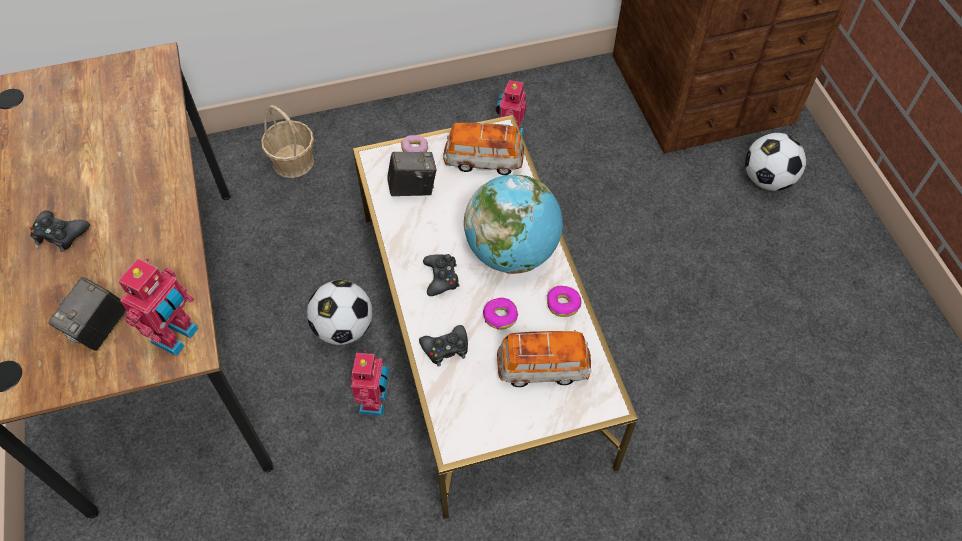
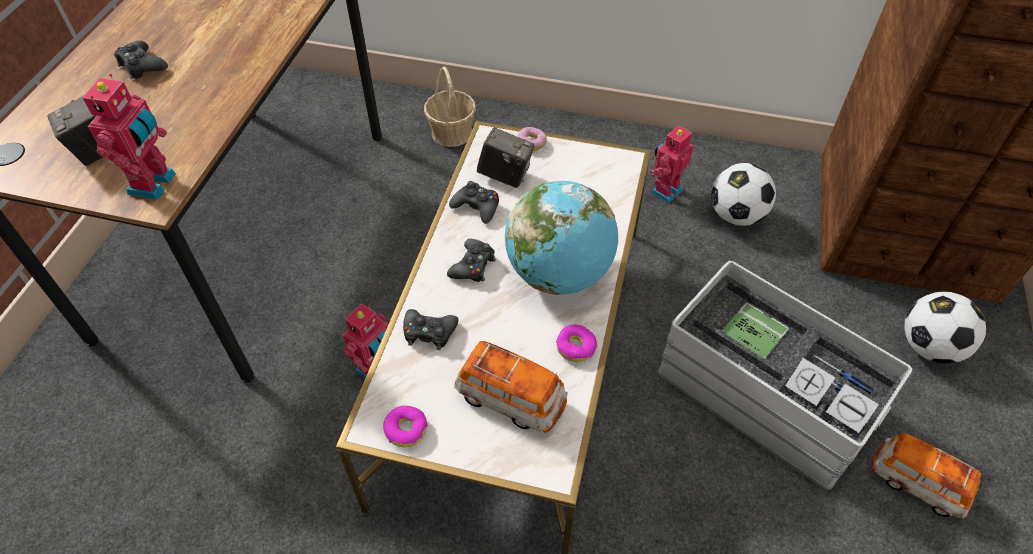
camera: 30 degrees right, 5 degrees down
(177, 337) = (155, 184): toy robot -> toy robot turned 45 degrees counterclockwise
(344, 328) = (396, 290): football -> football (736, 215)
(409, 226) = (477, 207): none -> black game controller
(483, 160) = (591, 179): toy car -> toy car (917, 483)
(500, 316) = (503, 328): donut -> donut (406, 429)
(680, 269) = (767, 392): none -> grey storage box

